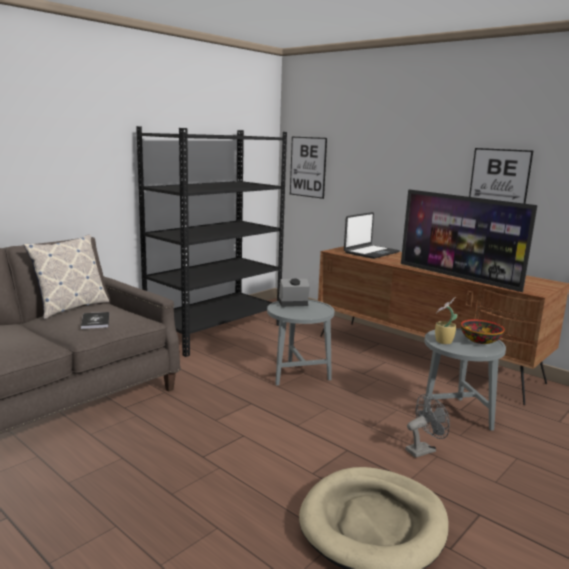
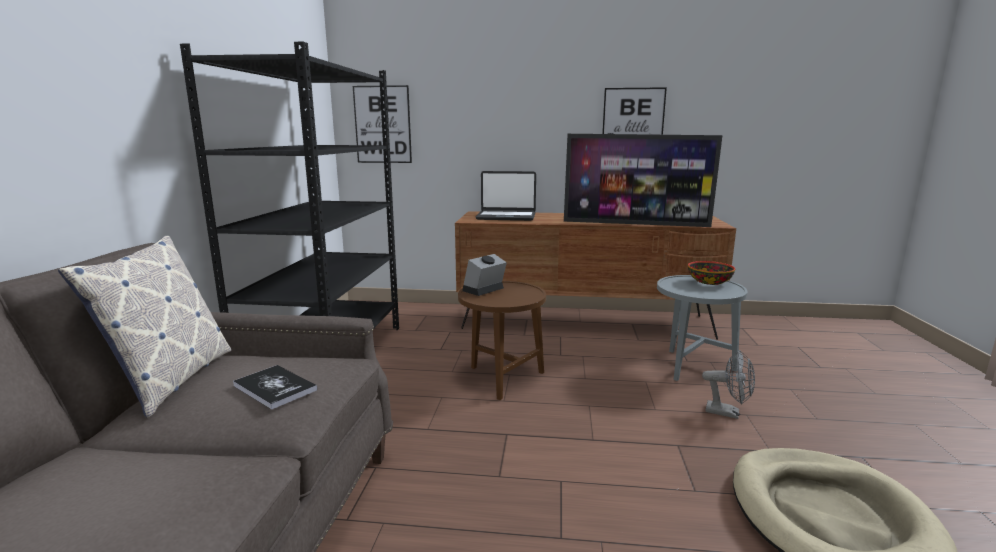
camera: 35 degrees left, 0 degrees up
(298, 374) = (502, 378): grey side table -> brown side table
(371, 252) = (506, 217): laptop -> laptop turned 90 degrees clockwise
(423, 449) = (728, 413): grey fan -> grey fan turned 90 degrees clockwise
(443, 342) = (688, 291): potted plant -> none

